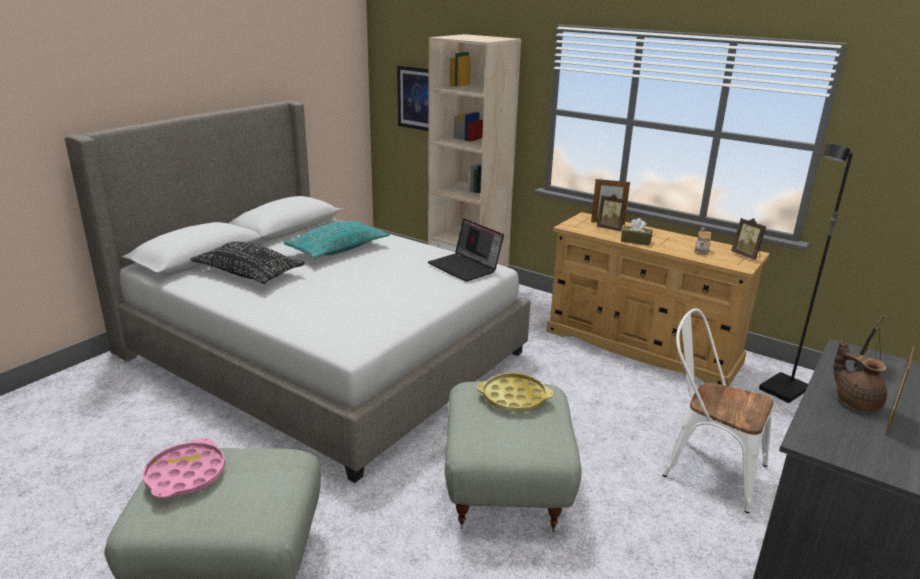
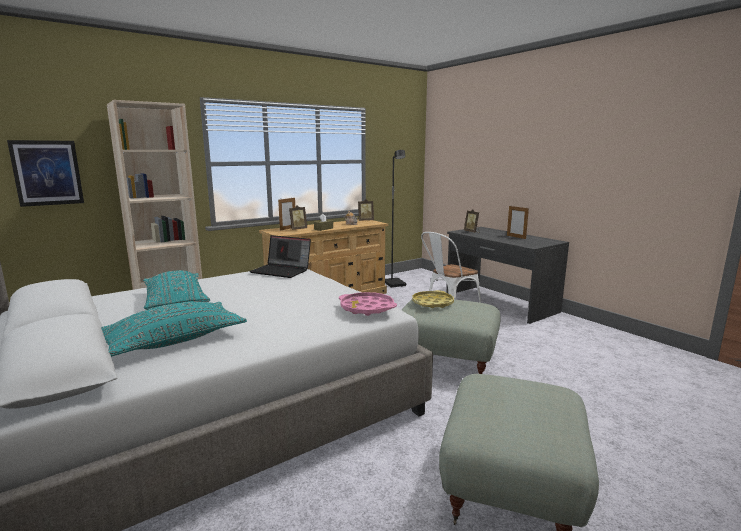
camera: 70 degrees left, 10 degrees down
(185, 475) = (507, 422): pink tray -> pink tray (367, 308)
(249, 274) = (174, 341): black pillow -> turquoise pillow
(465, 267) = (282, 271): laptop -> laptop turned 45 degrees clockwise
(856, 401) = (501, 237): brown teapot -> none

